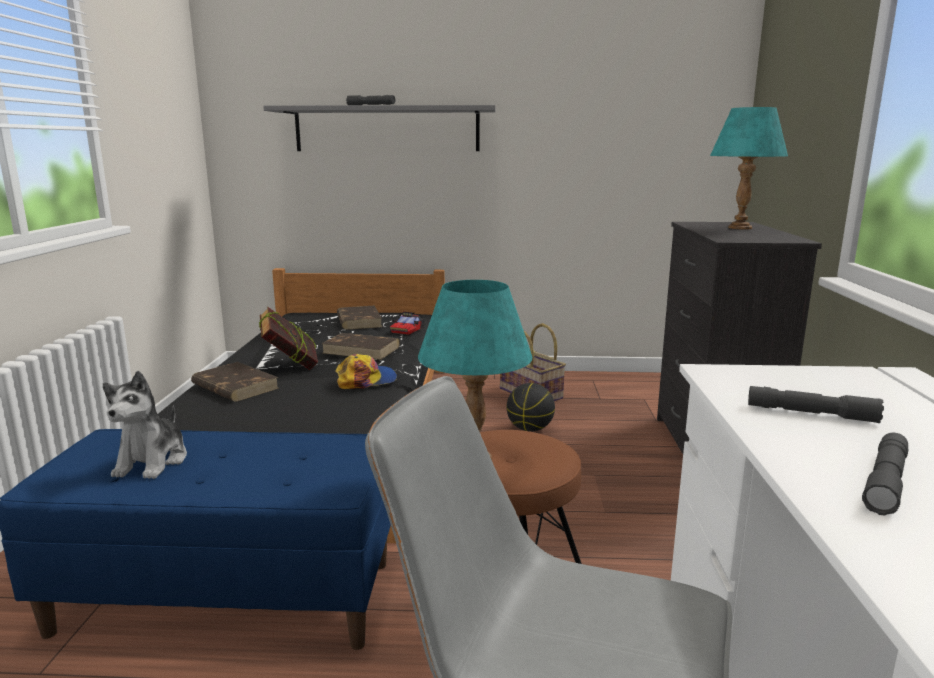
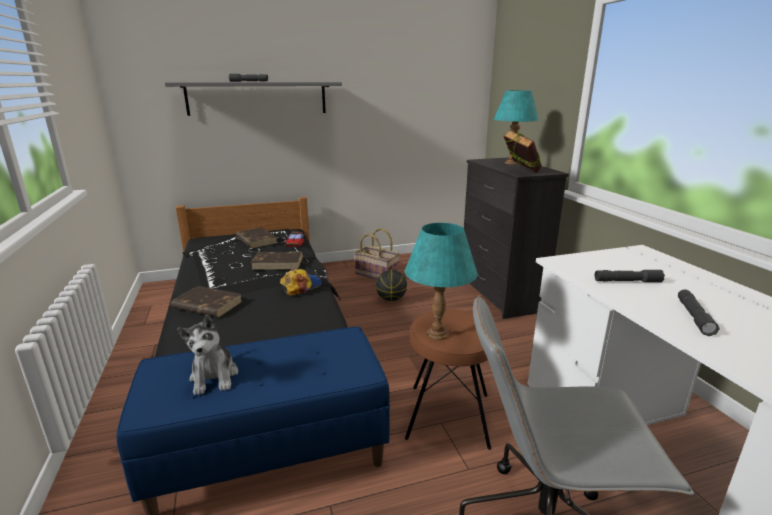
camera: 20 degrees left, 5 degrees up
(290, 367) = (236, 283): book -> book (520, 172)

